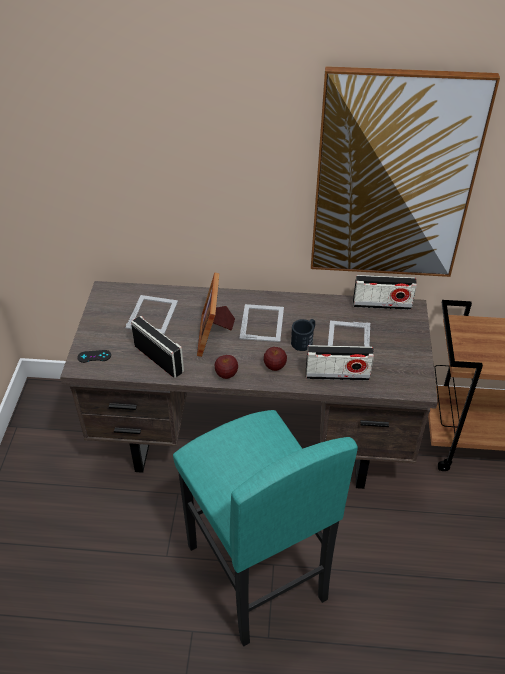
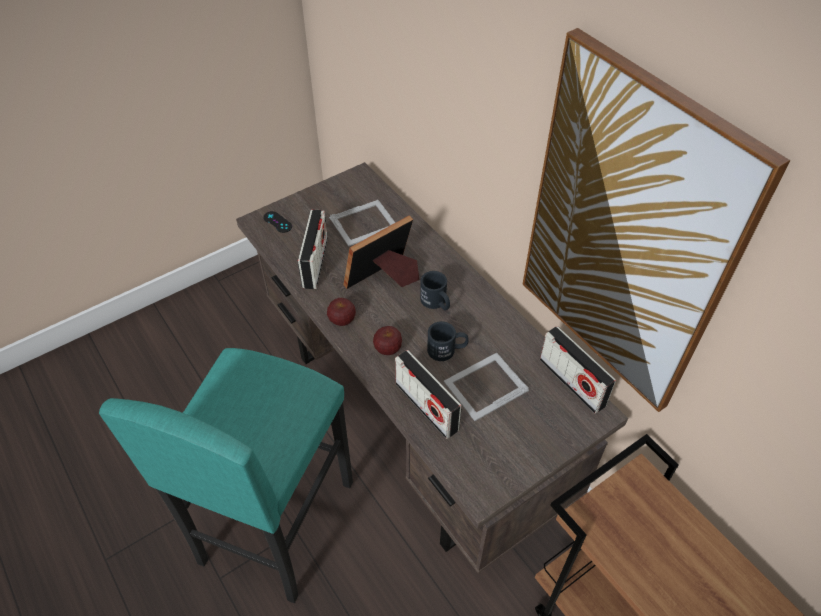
camera: 50 degrees right, 5 degrees up
(262, 322) = (436, 303): picture frame -> black mug

